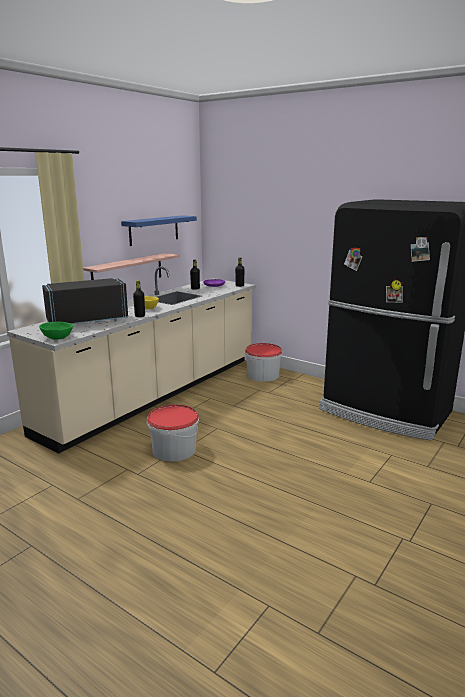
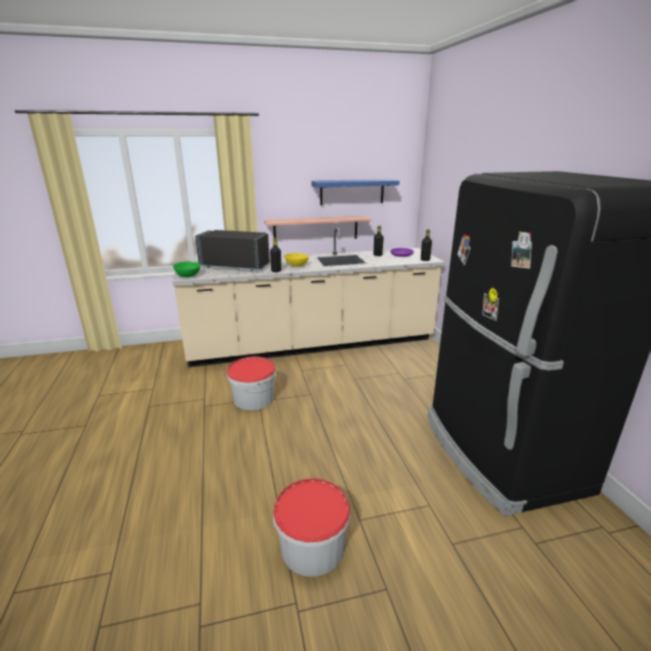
camera: 40 degrees right, 5 degrees up
(263, 375) = (424, 359): bucket -> bucket (312, 547)

